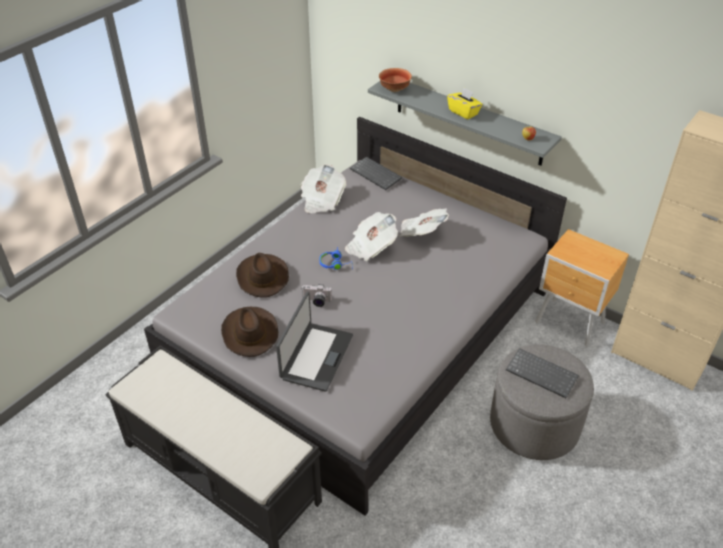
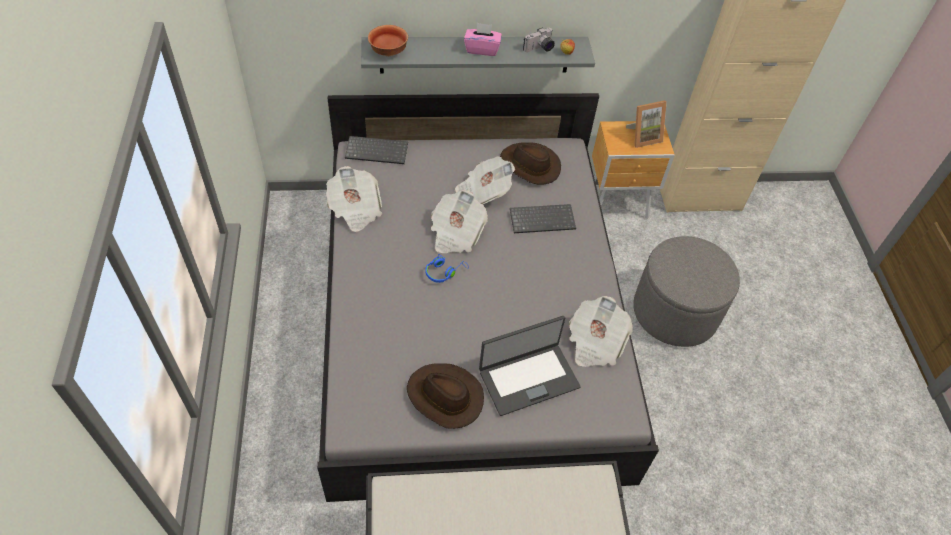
camera: 45 degrees left, 10 degrees up
(262, 277) = (390, 330): brown hat -> brown hat (529, 166)
(316, 301) = (468, 322): camera -> camera (539, 49)
(316, 356) = (528, 378): laptop -> laptop turned 90 degrees clockwise
(390, 366) = (595, 343): none -> newspaper
(463, 112) = (482, 49): yellow tissue box -> pink tissue box
(543, 373) = (690, 268): keyboard -> keyboard (543, 219)
(594, 256) = (643, 137): none -> picture frame

